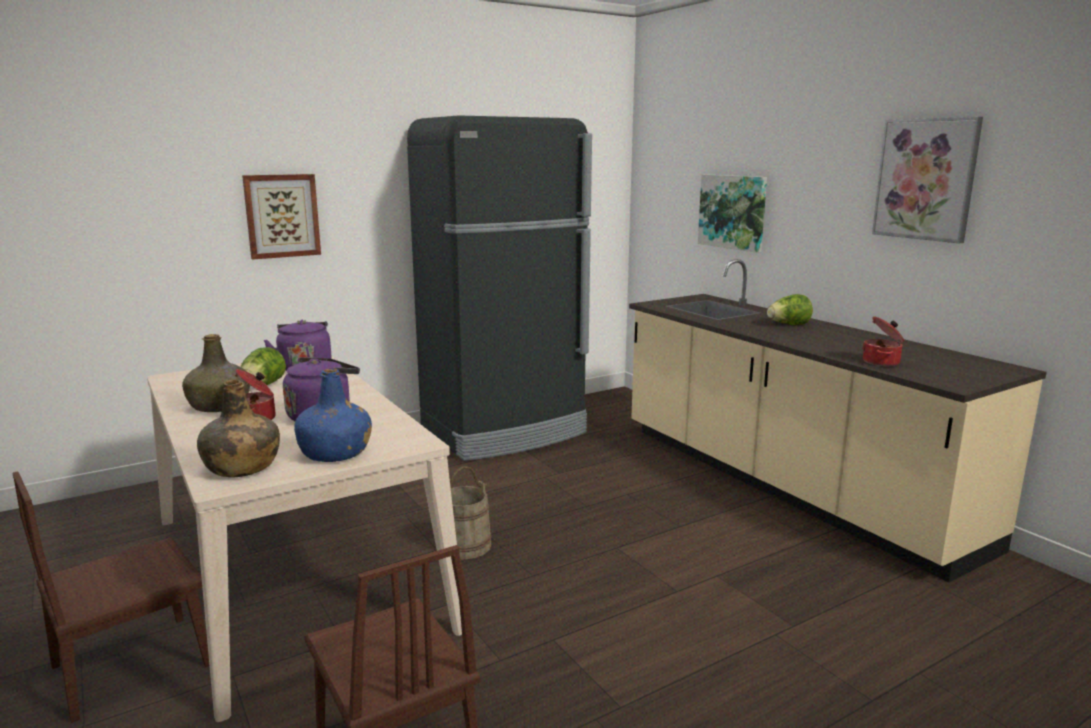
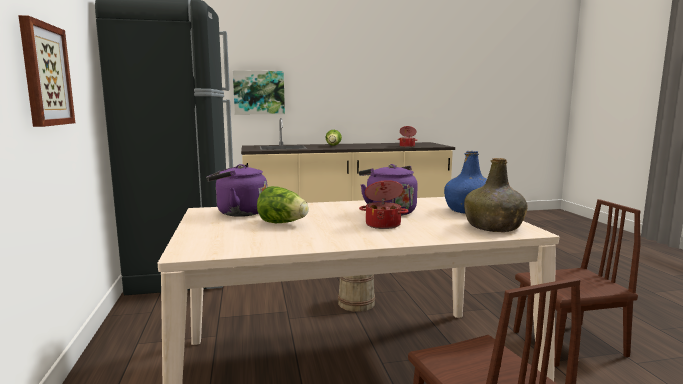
camera: 70 degrees left, 5 degrees down
(220, 406) = (334, 233): green bottle -> none
(926, 179) = (374, 70): picture -> none

